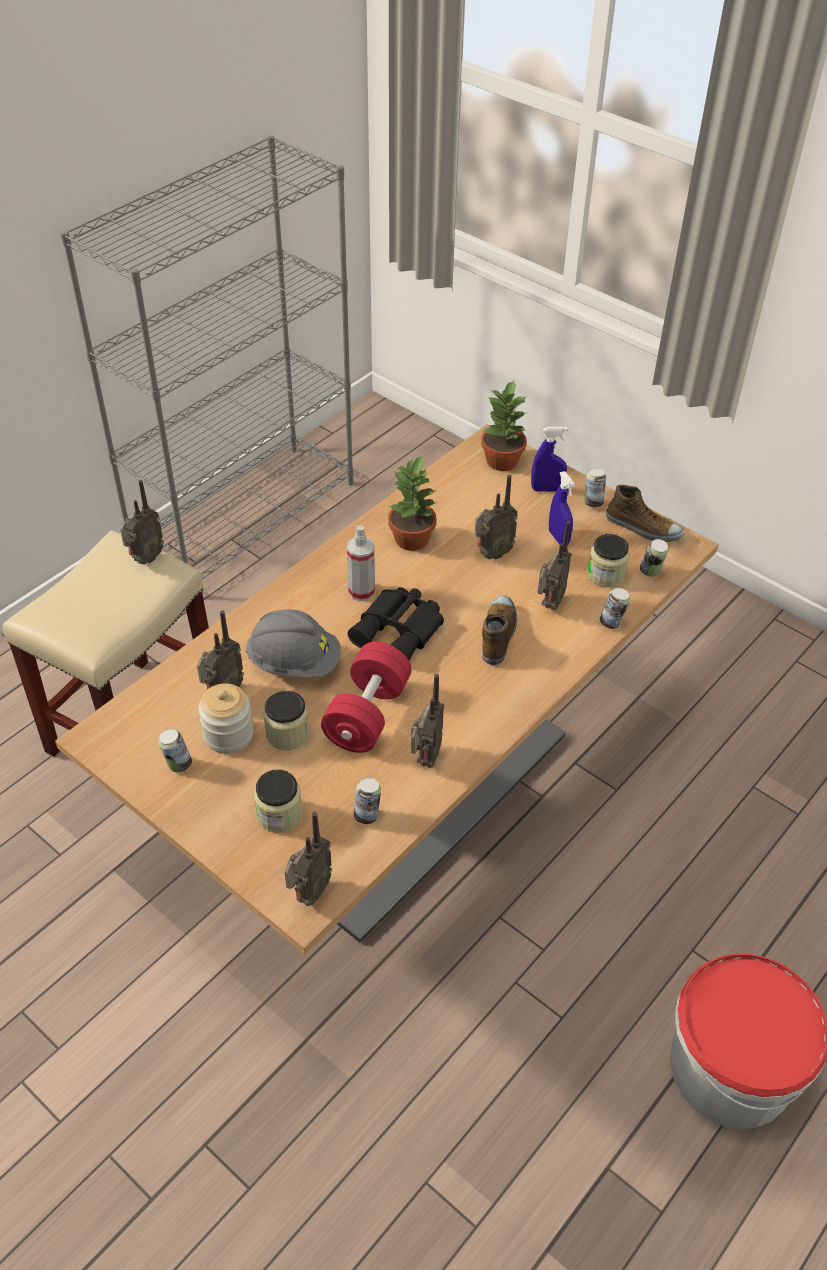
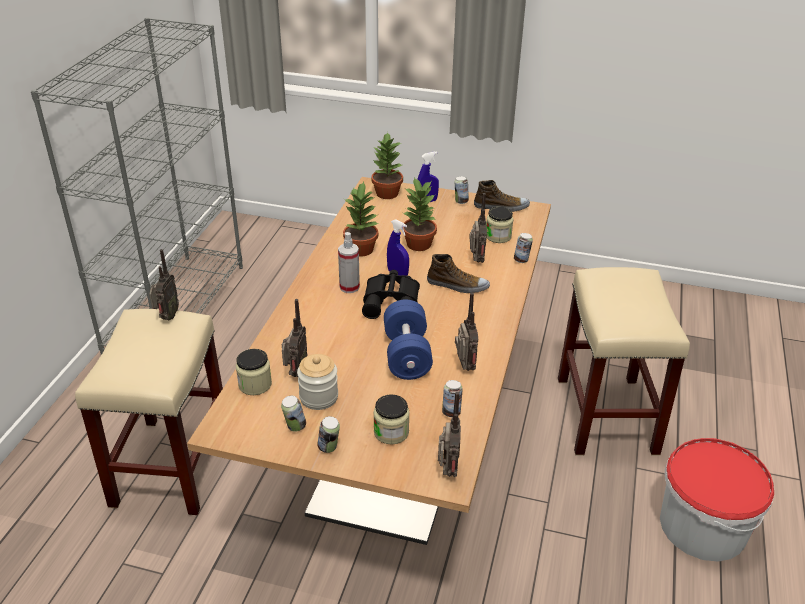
camera: 25 degrees left, 10 degrees down
(287, 734) = (360, 383): jar -> jar (255, 384)
(294, 663) = (334, 340): grey hard hat -> none
(367, 714) = (407, 355): red dumbbell -> blue dumbbell
(492, 554) = (419, 244): radio -> potted plant
(498, 634) = (457, 285): shoe -> shoe turned 120 degrees clockwise
(558, 538) = (454, 225): blue spray bottle -> blue spray bottle (397, 273)
(650, 572) = (523, 228): can -> can (329, 448)
(700, 862) = (607, 416): none -> beige stool

